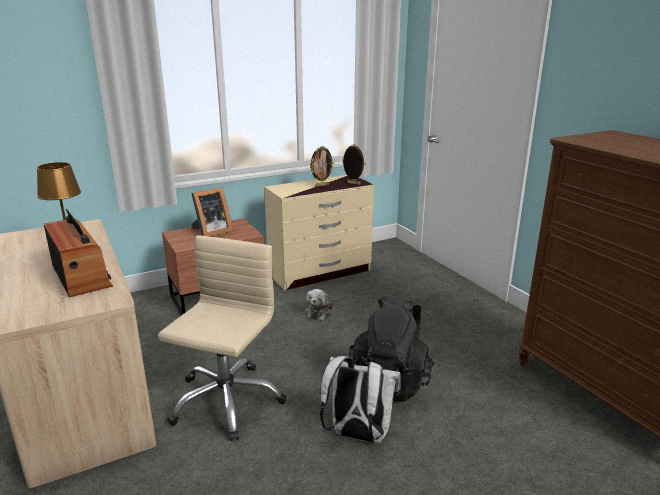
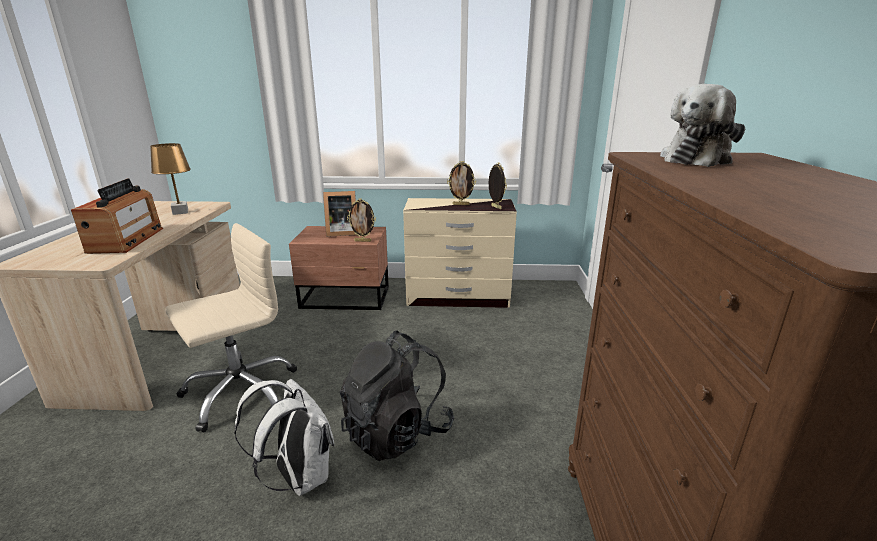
camera: 30 degrees right, 0 degrees up
(245, 235) = (363, 241): none -> picture frame
(319, 312) = (413, 335): plush toy -> plush toy (697, 160)

